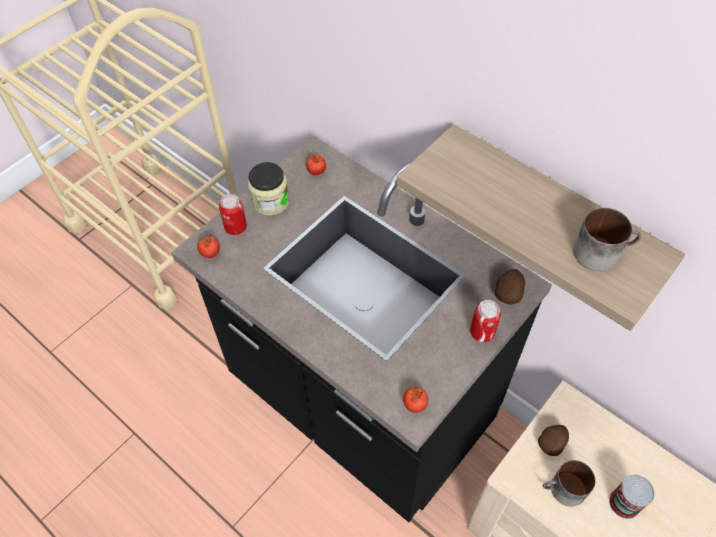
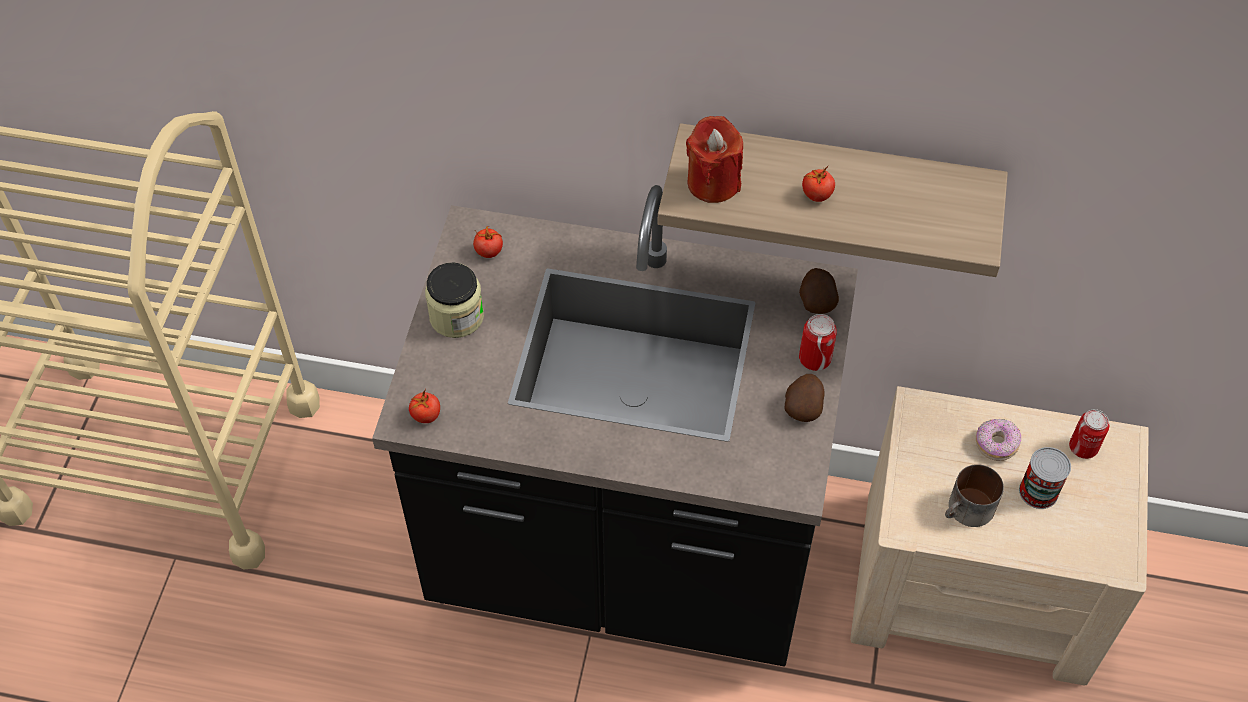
camera: 30 degrees left, 0 degrees up
(236, 227) = (435, 369): can -> can (1083, 447)
(415, 404) = (791, 473): tomato -> tomato (816, 195)
(449, 171) = (713, 182): none -> red candle
(552, 443) = (926, 465): potato -> potato (804, 406)
(601, 251) = (925, 204): mug -> none
(611, 453) = (995, 444): none -> donut

